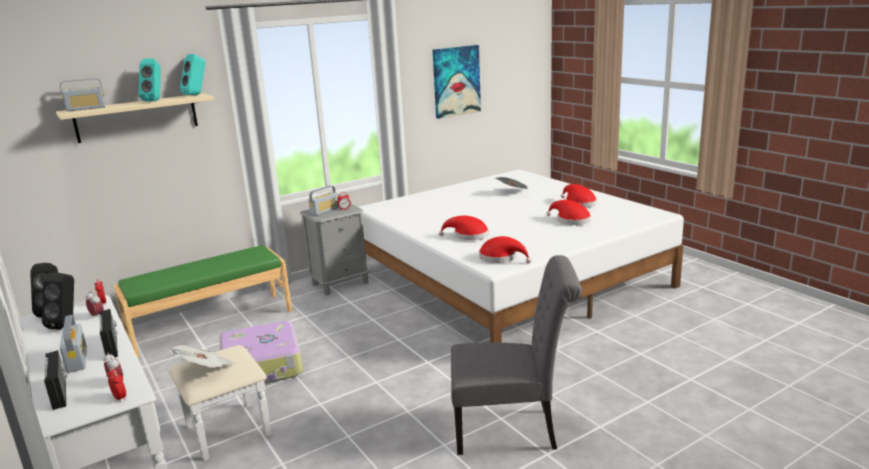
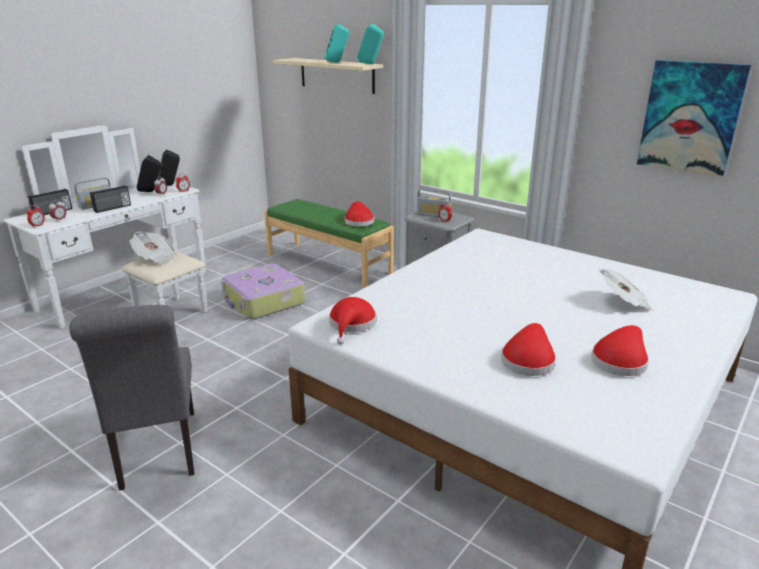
camera: 70 degrees right, 5 degrees up
(86, 108) = (301, 59): radio -> none
(468, 235) = (419, 296): red hat -> red hat (358, 221)

